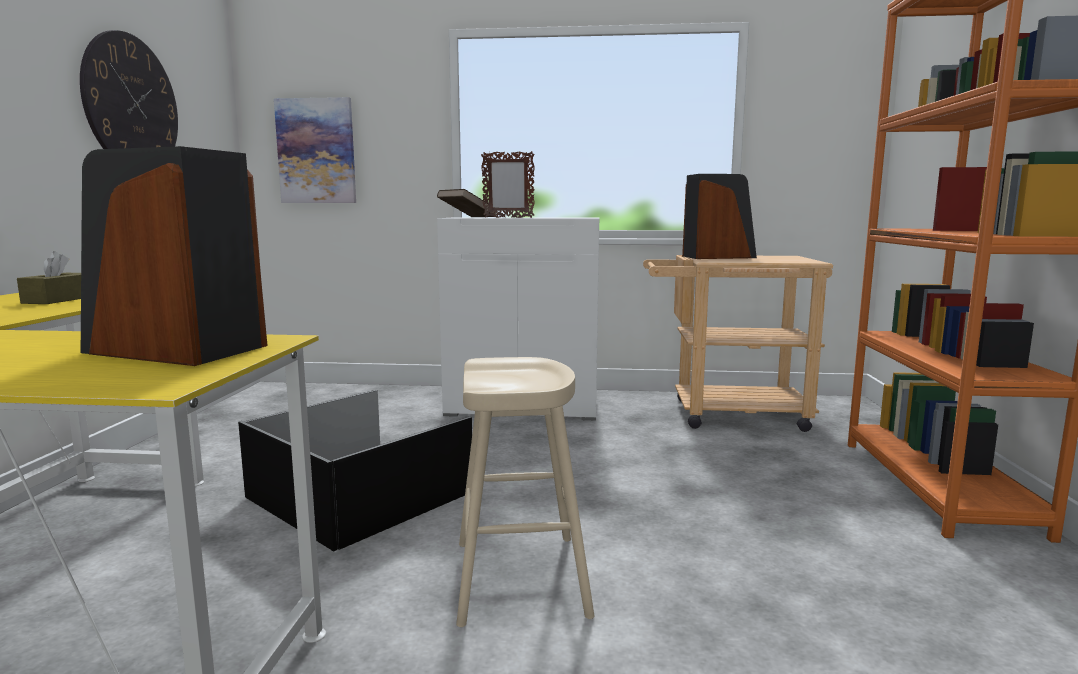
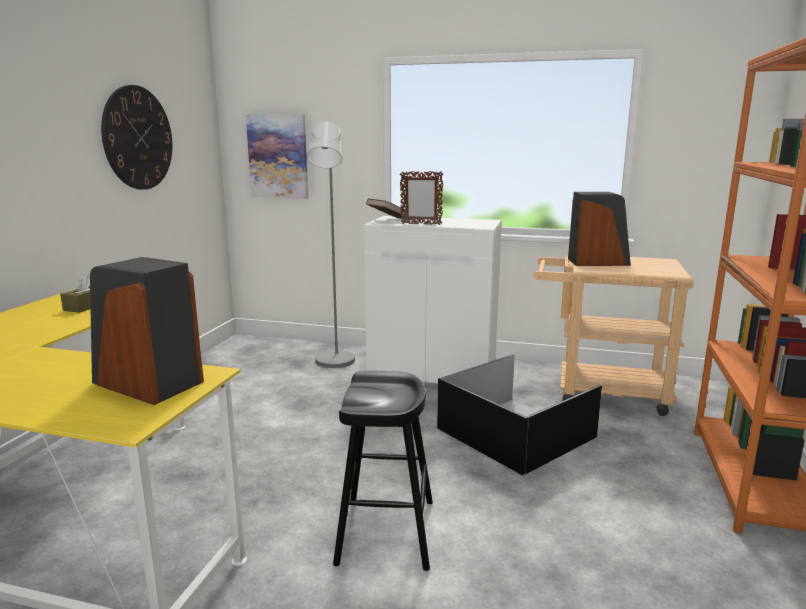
camera: 10 degrees right, 5 degrees up
(362, 496) = (291, 449): black storage box -> black storage box (517, 434)
(396, 404) = (334, 363): none -> grey floor lamp
(520, 577) = (386, 531): beige stool -> black stool

